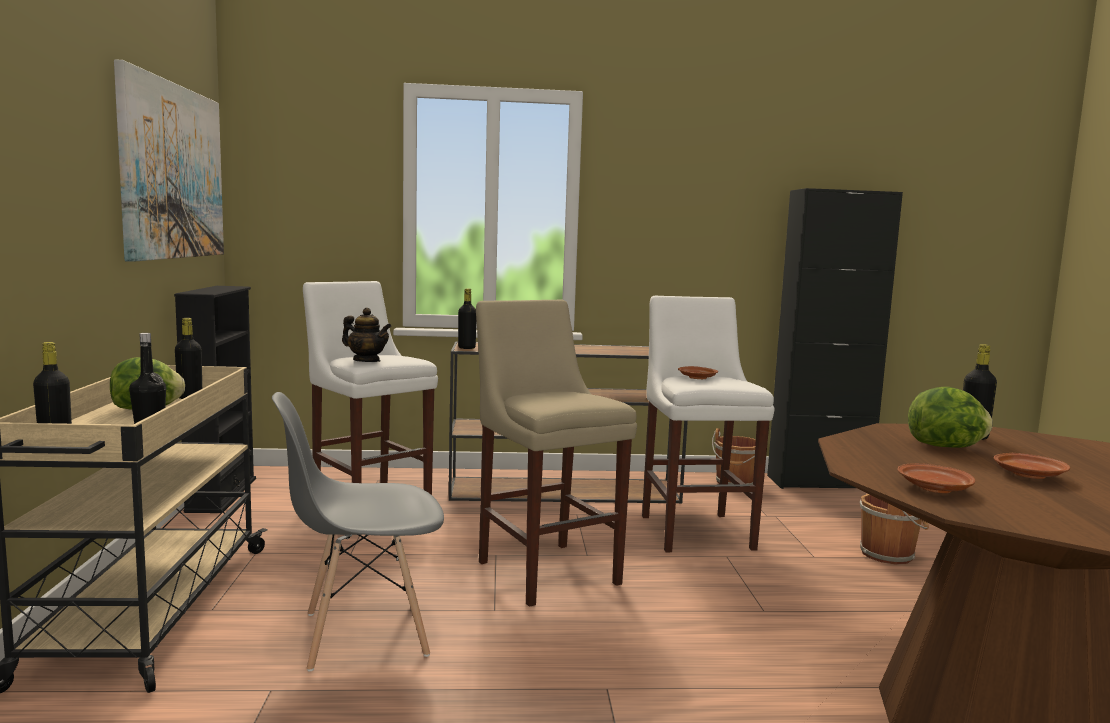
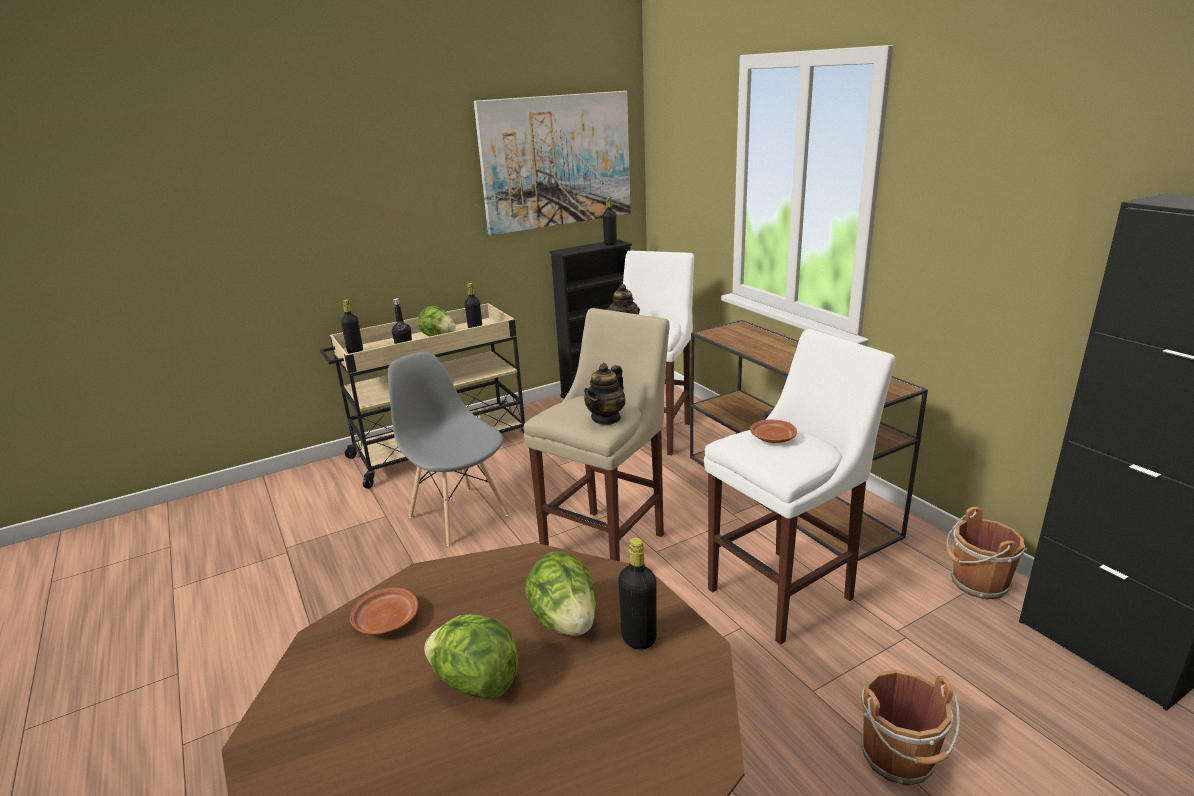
camera: 65 degrees right, 15 degrees up
(466, 348) = (714, 332): black bottle -> black bottle (610, 243)
(589, 396) = (606, 418): none -> teapot
(1029, 475) = (475, 682): brown plate -> lettuce

